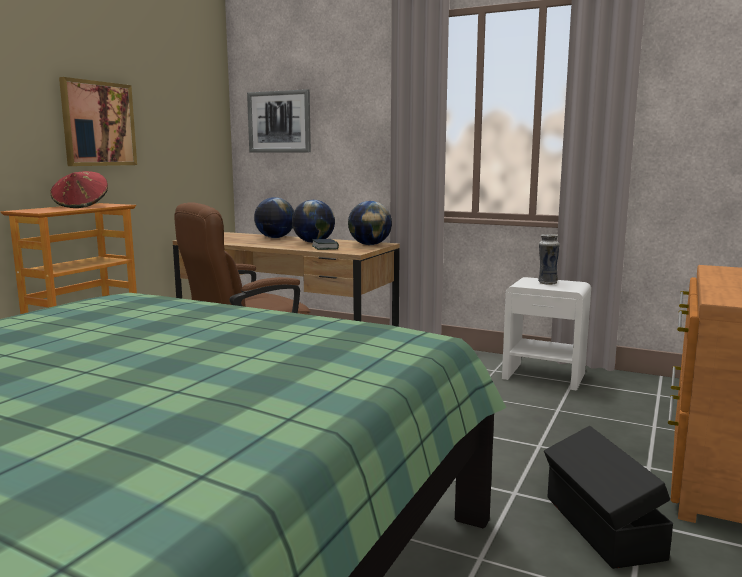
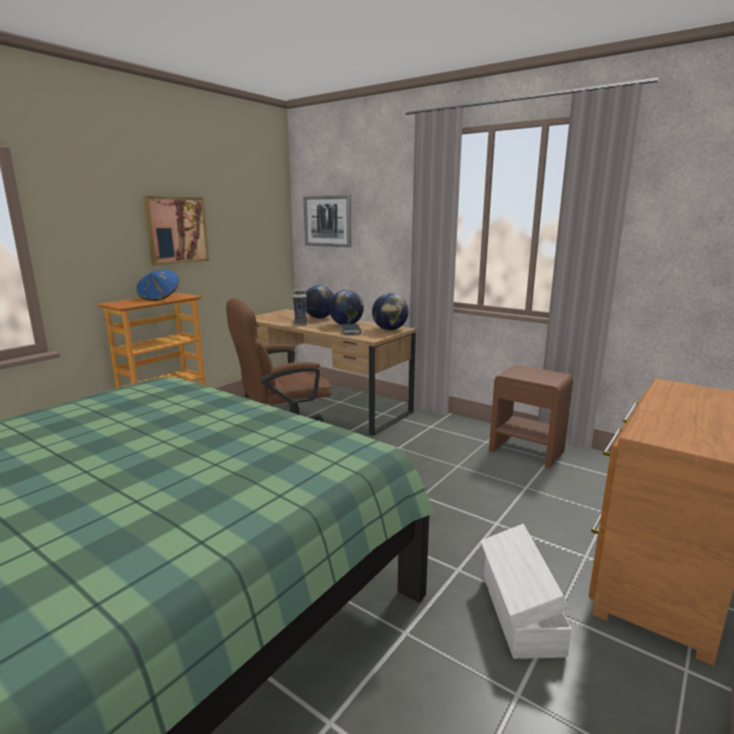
camera: 10 degrees right, 5 degrees up
(81, 206) = (159, 298): red hat -> blue hat
(544, 376) = (527, 451): white nightstand -> brown nightstand
(547, 283) = (532, 373): vase -> vase (300, 324)
(601, 527) = (519, 614): black storage box -> white storage box

